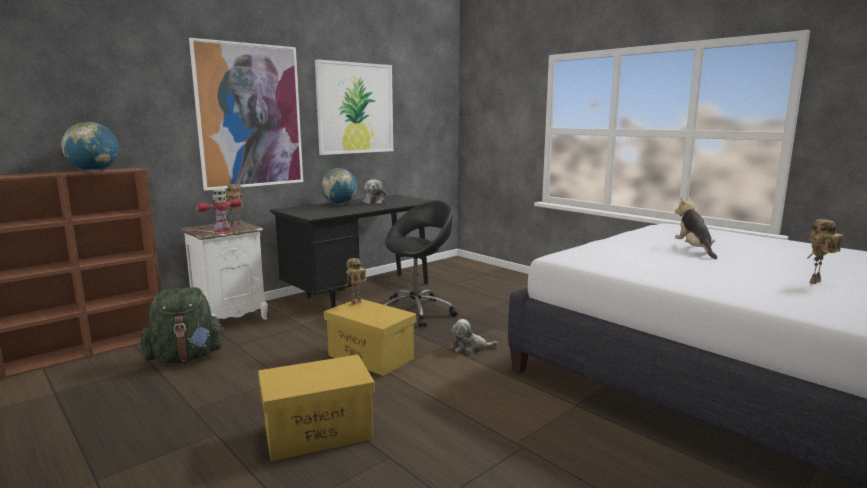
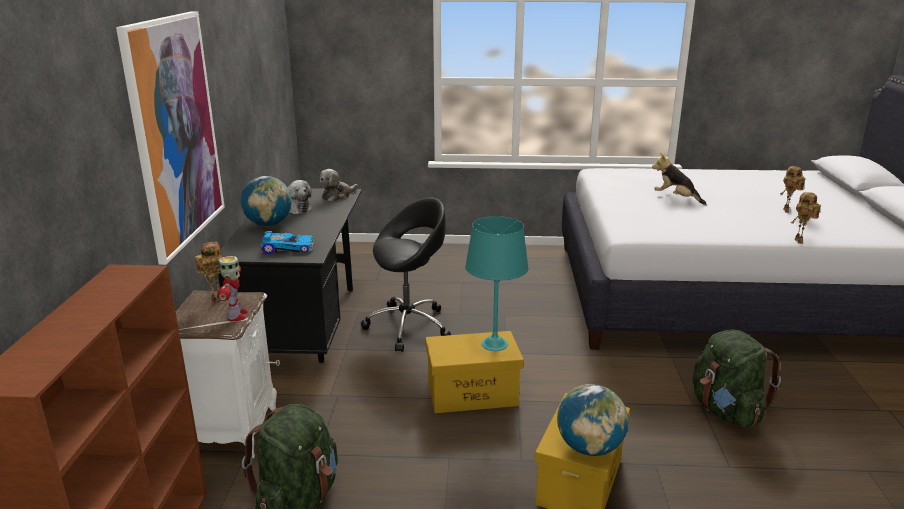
camera: 45 degrees left, 10 degrees up
(94, 171) = (107, 295): globe -> globe (589, 448)
(316, 212) = (288, 247): none -> toy car
(355, 108) = (237, 83): picture -> none
(356, 303) = (440, 344): toy robot -> toy robot (800, 241)
(386, 315) = (495, 344): none -> turquoise table lamp
(418, 311) = (410, 326): black office chair -> black office chair turned 60 degrees clockwise
(471, 348) = (527, 344): plush toy -> plush toy (337, 196)
(538, 463) = (726, 411): none -> green backpack

